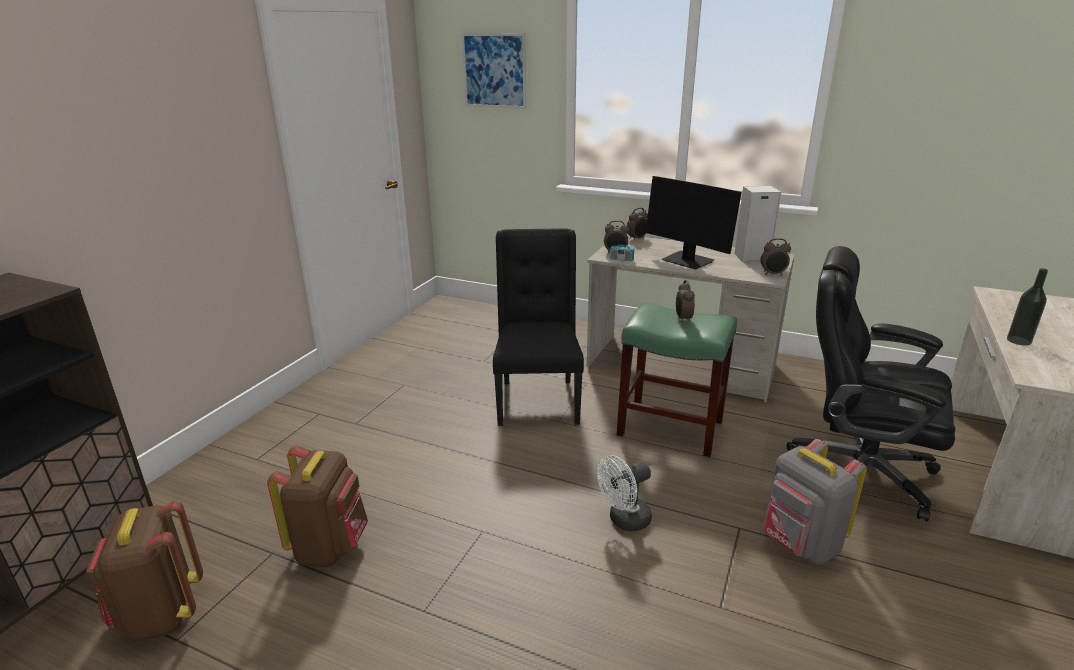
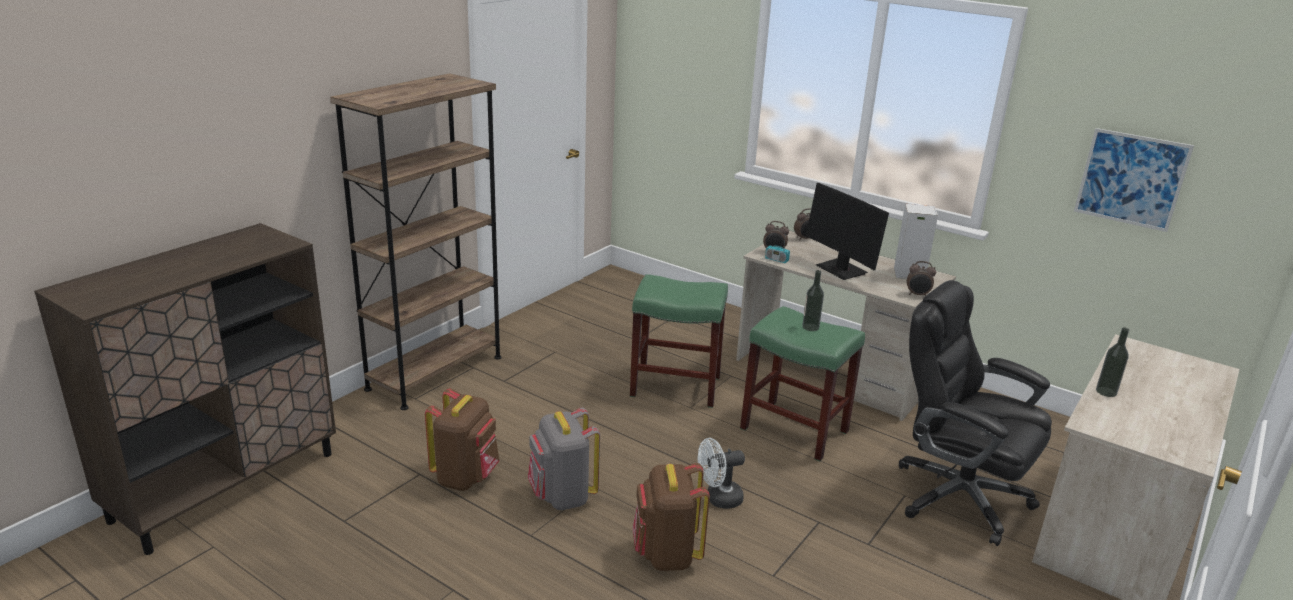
camera: 10 degrees right, 0 degrees up
(161, 615) = (333, 502): brown backpack -> brown backpack (666, 554)
(276, 426) = (435, 373): none -> brown bookcase
(494, 71) = (687, 52): picture -> picture (1131, 179)
(537, 401) = (676, 386): black chair -> green stool
(683, 319) = (810, 327): alarm clock -> bottle
(800, 545) = (866, 544): grey backpack -> grey backpack (562, 496)

